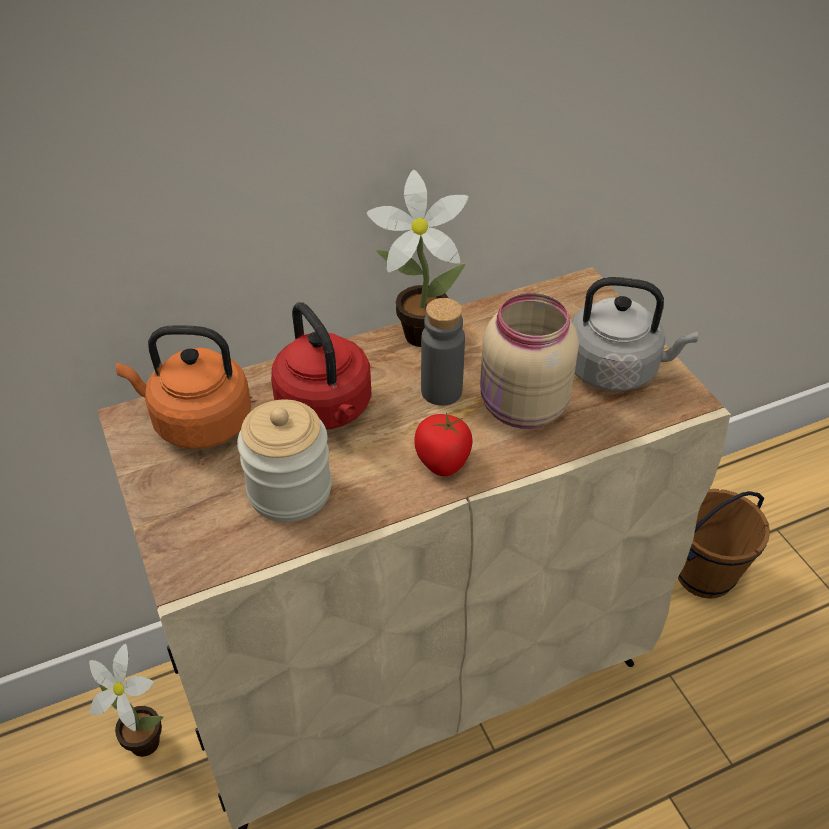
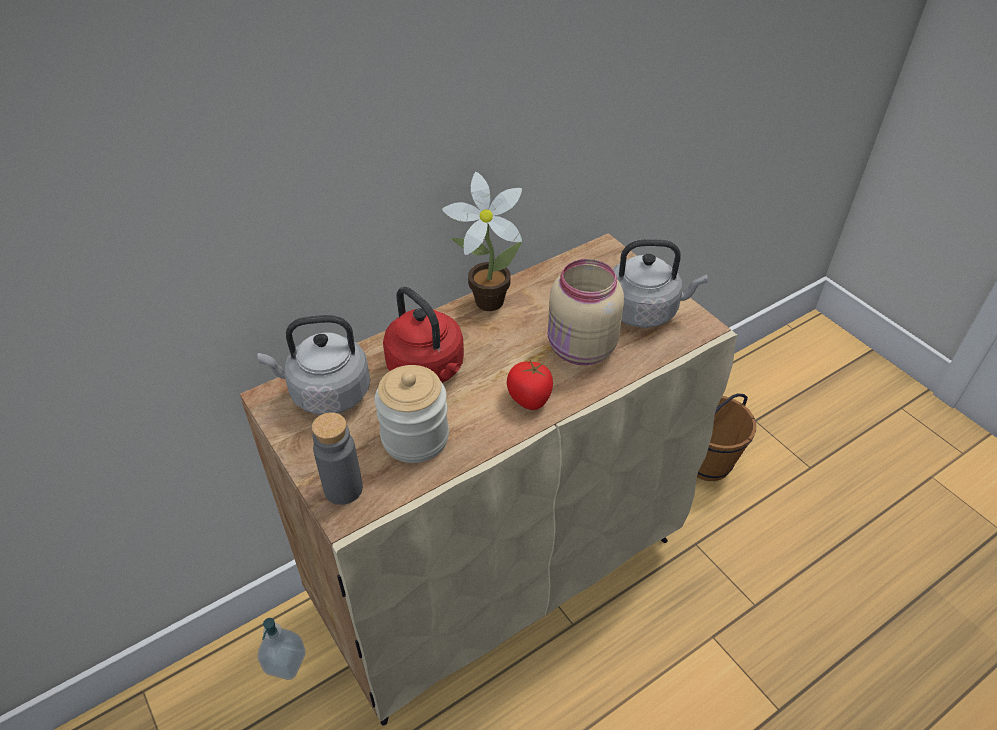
camera: 10 degrees left, 0 degrees up
(142, 738) = (285, 662): potted plant -> soap dispenser
(197, 422) = (326, 393): orange kettle -> grey kettle
(441, 391) = (515, 344): grey bottle -> grey bottle (343, 489)

